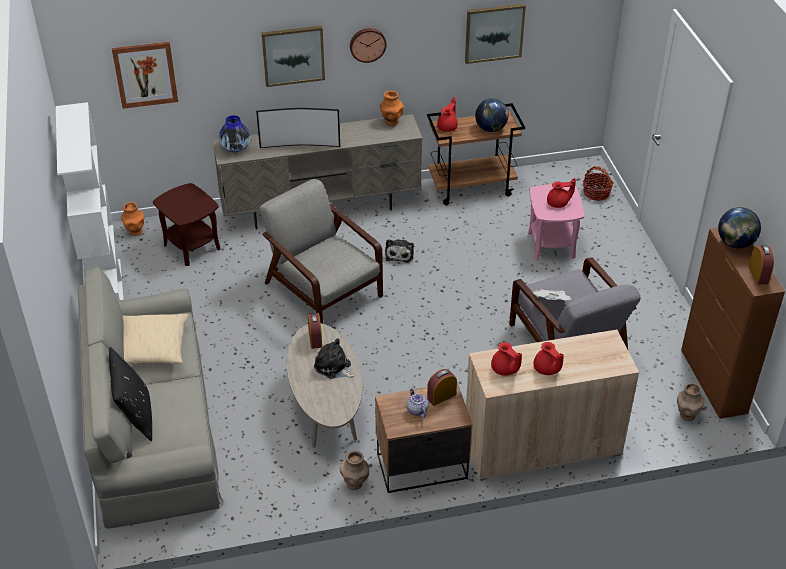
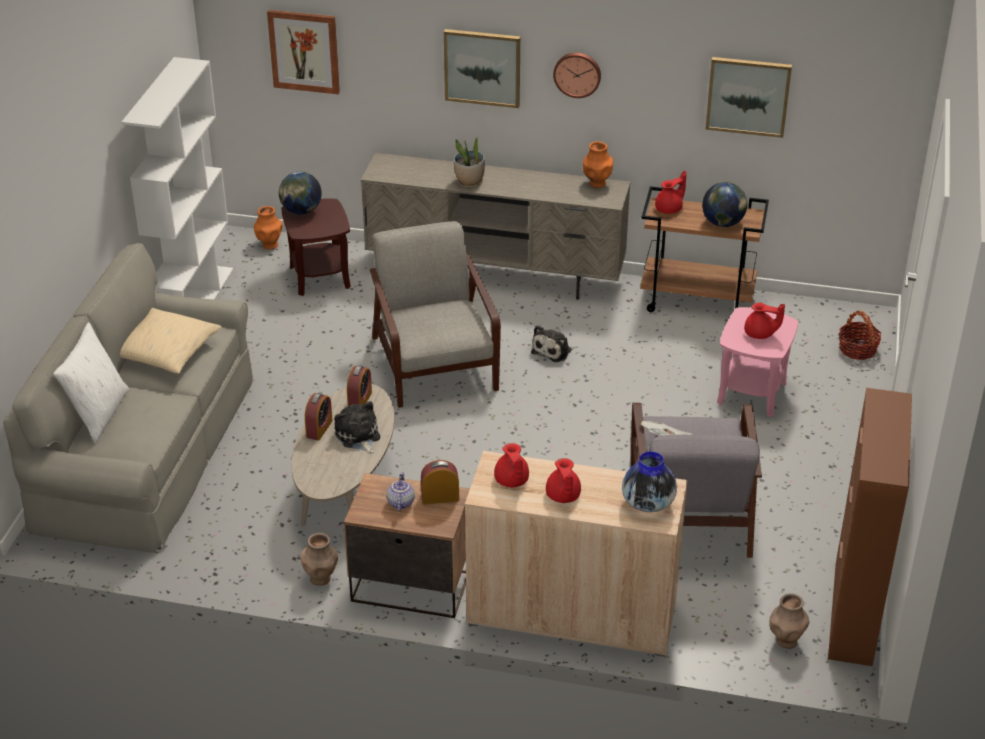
camera: 25 degrees right, 5 degrees down
(136, 416) = (99, 414): black pillow -> white pillow
(235, 148) = (394, 167): vase -> vase (647, 503)
(300, 145) = (469, 182): television -> potted plant
(735, 243) = (886, 414): globe -> globe (301, 211)
(758, 274) = (888, 457): alarm clock -> alarm clock (319, 429)

